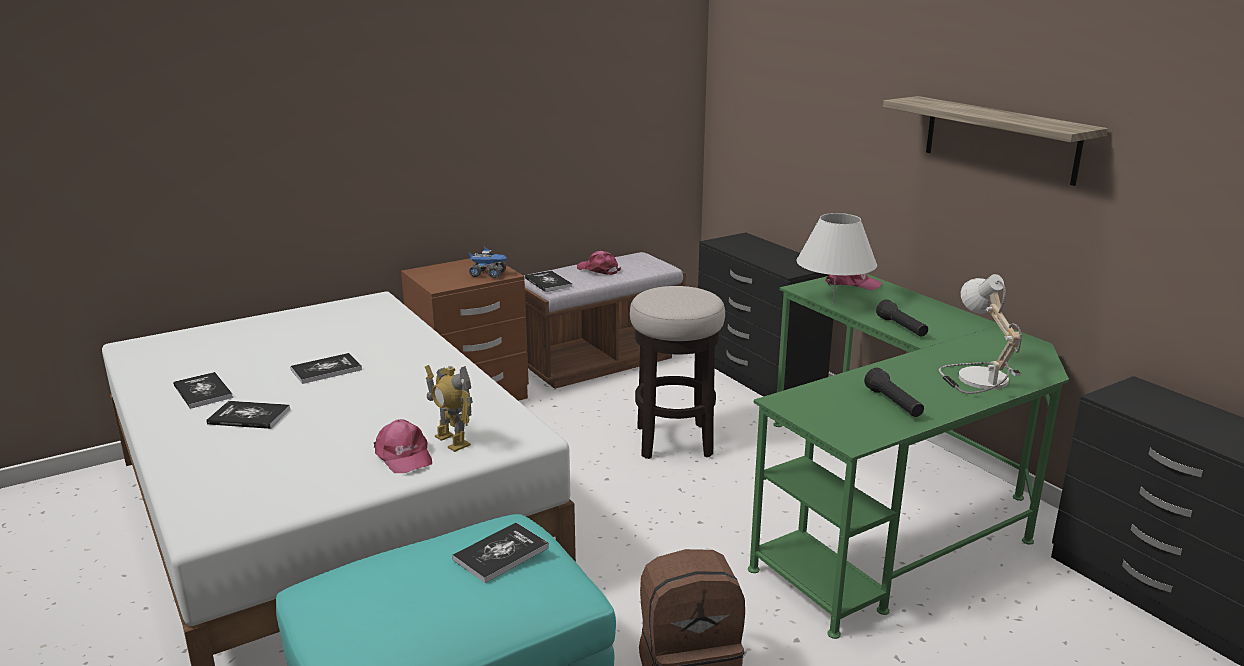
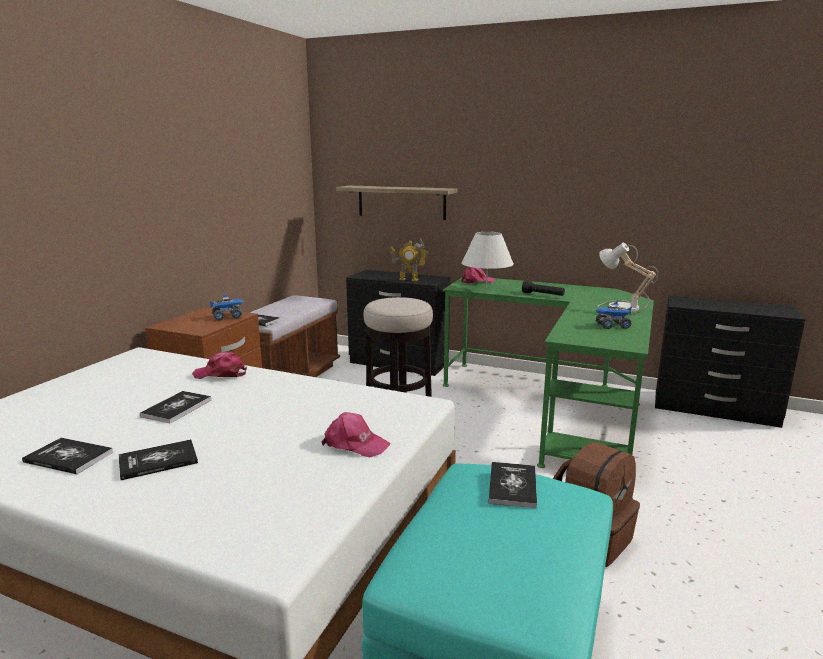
camera: 35 degrees left, 5 degrees down
(452, 441) = (375, 423): toy robot -> toy robot (408, 279)
(598, 270) = (282, 308): pink cap -> pink cap (221, 374)
(893, 404) = (612, 326): black flashlight -> toy truck
(1000, 139) = (564, 175): shelf -> shelf (401, 202)

